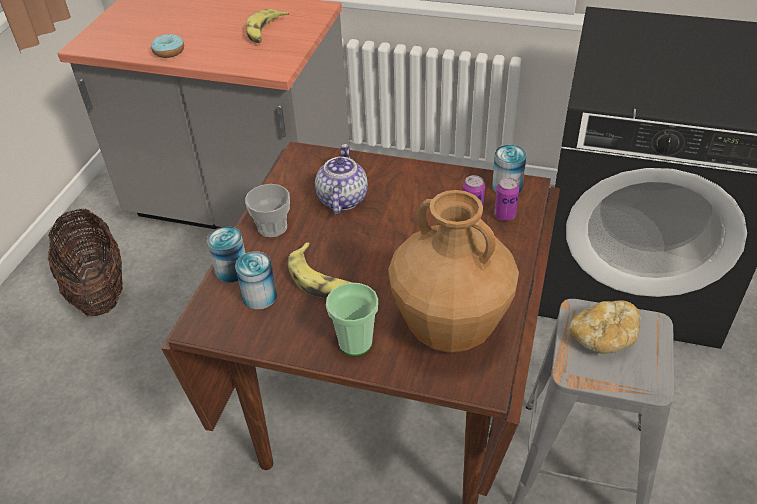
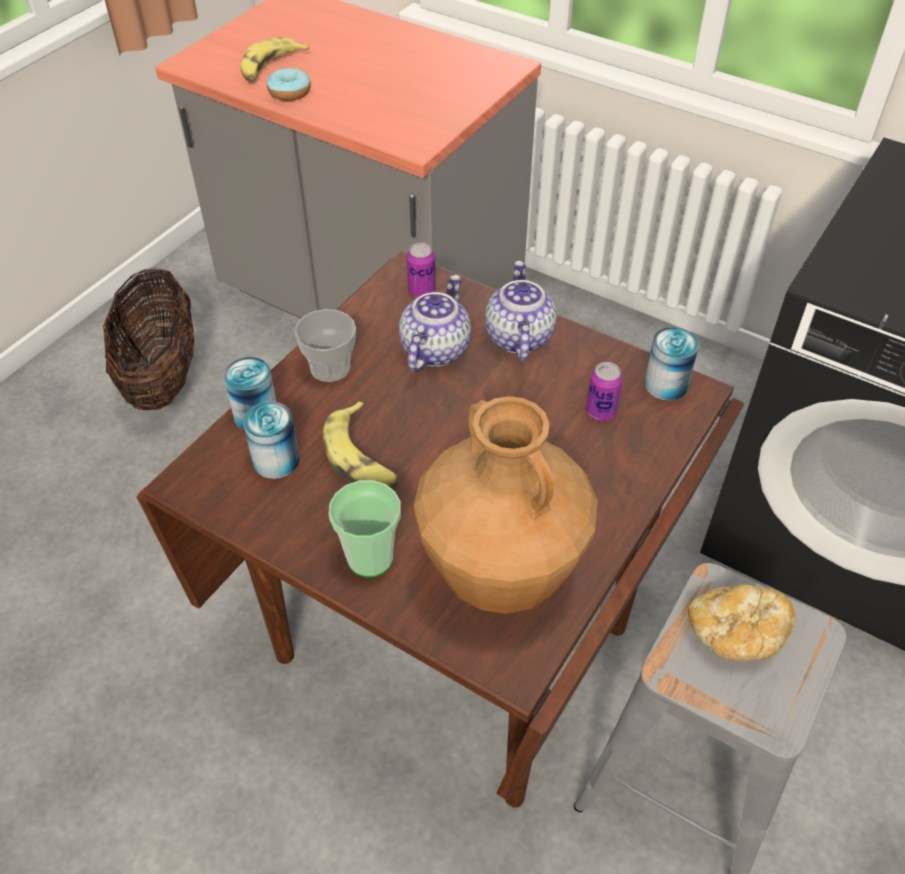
camera: 15 degrees right, 5 degrees up
(265, 32) = (423, 88): banana -> banana (270, 68)
(396, 179) = (517, 337): none -> teapot
(505, 215) = (645, 426): can -> can (421, 291)

